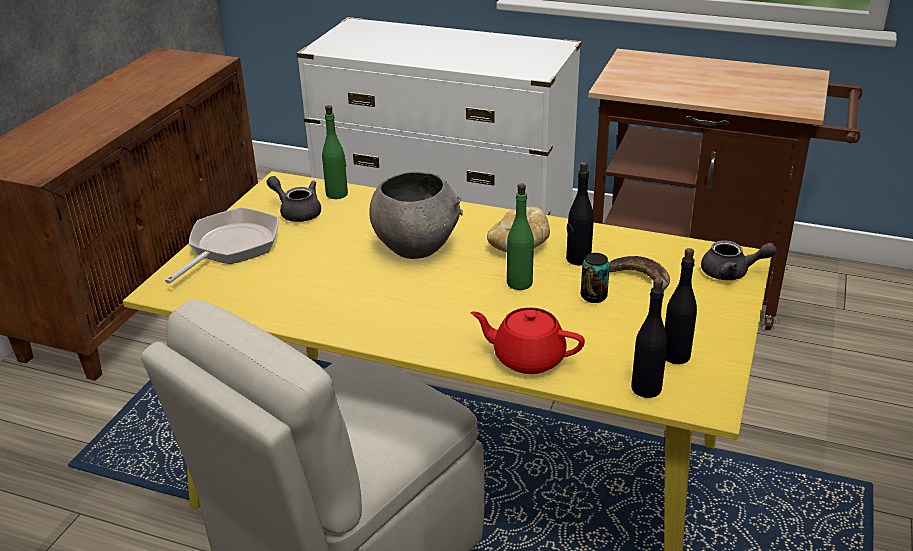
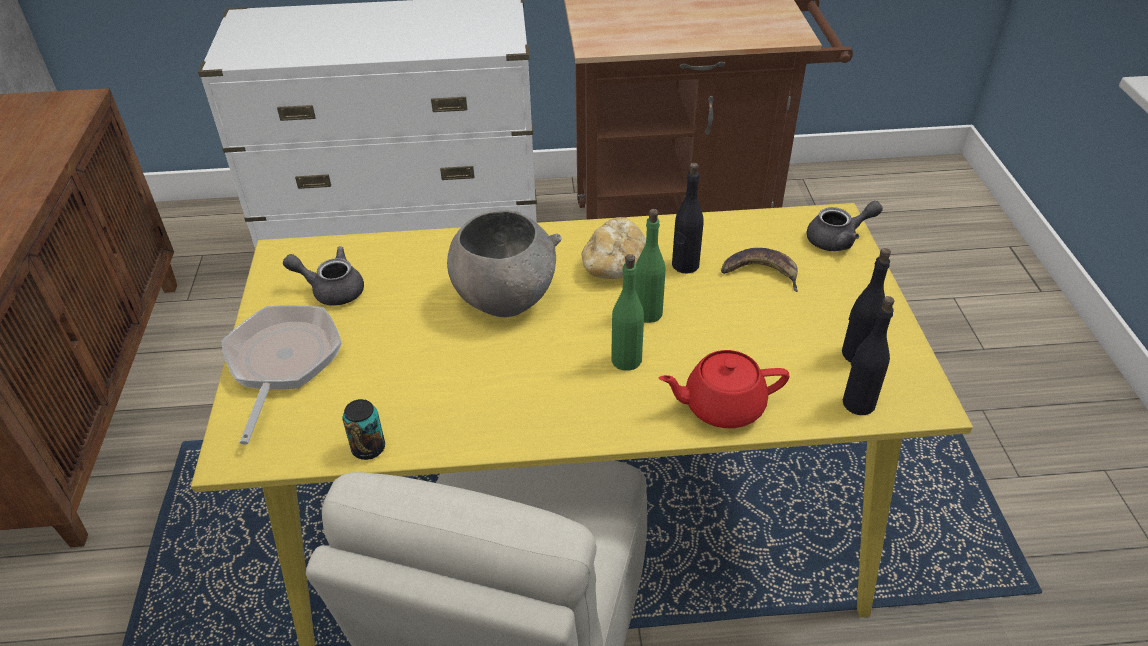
camera: 25 degrees left, 10 degrees up
(337, 194) = (363, 252): green bottle -> green bottle (626, 360)
(593, 296) = (732, 307): can -> can (368, 448)

